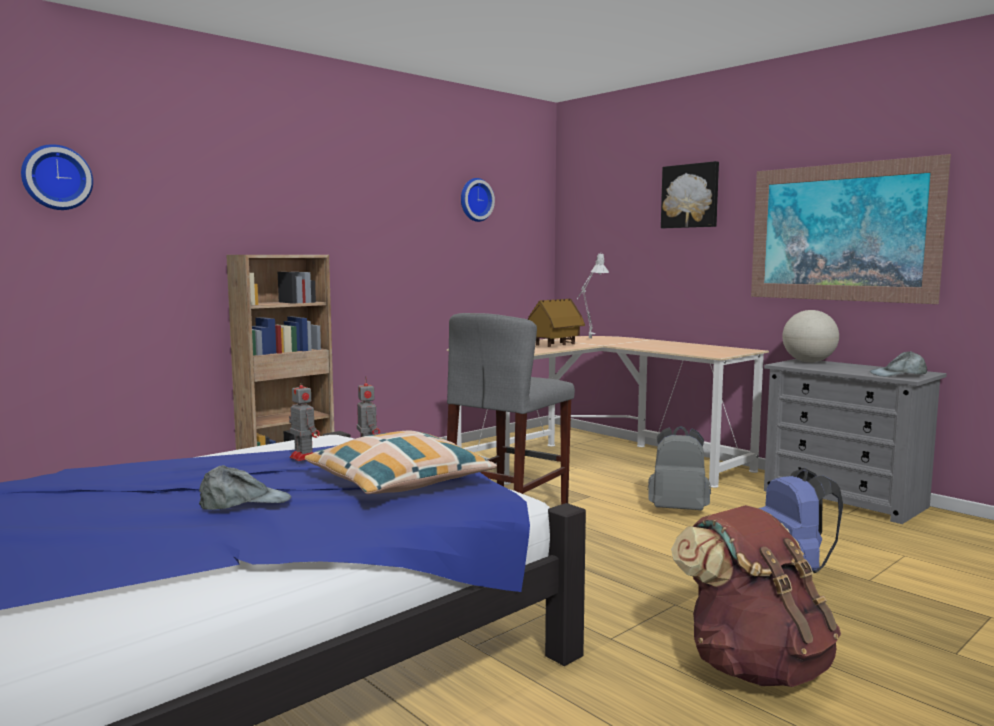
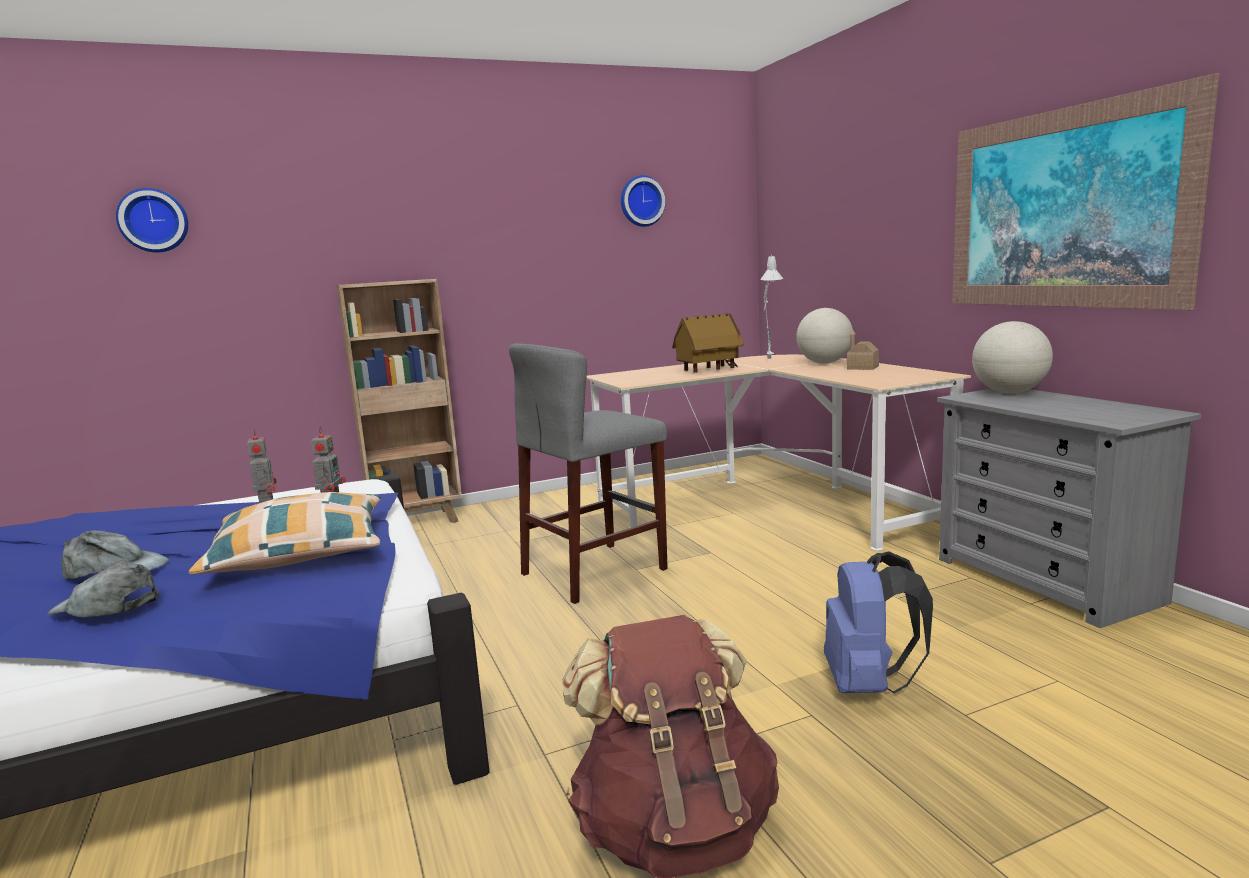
camera: 20 degrees right, 5 degrees up
(640, 342) = (824, 363): none -> globe
(678, 345) = (862, 367): none -> toy house
(678, 510) = (799, 579): grey backpack -> none
(690, 196) = (887, 174): picture -> none
(898, 374) = (1112, 416): grey cap -> grey cap (105, 605)

